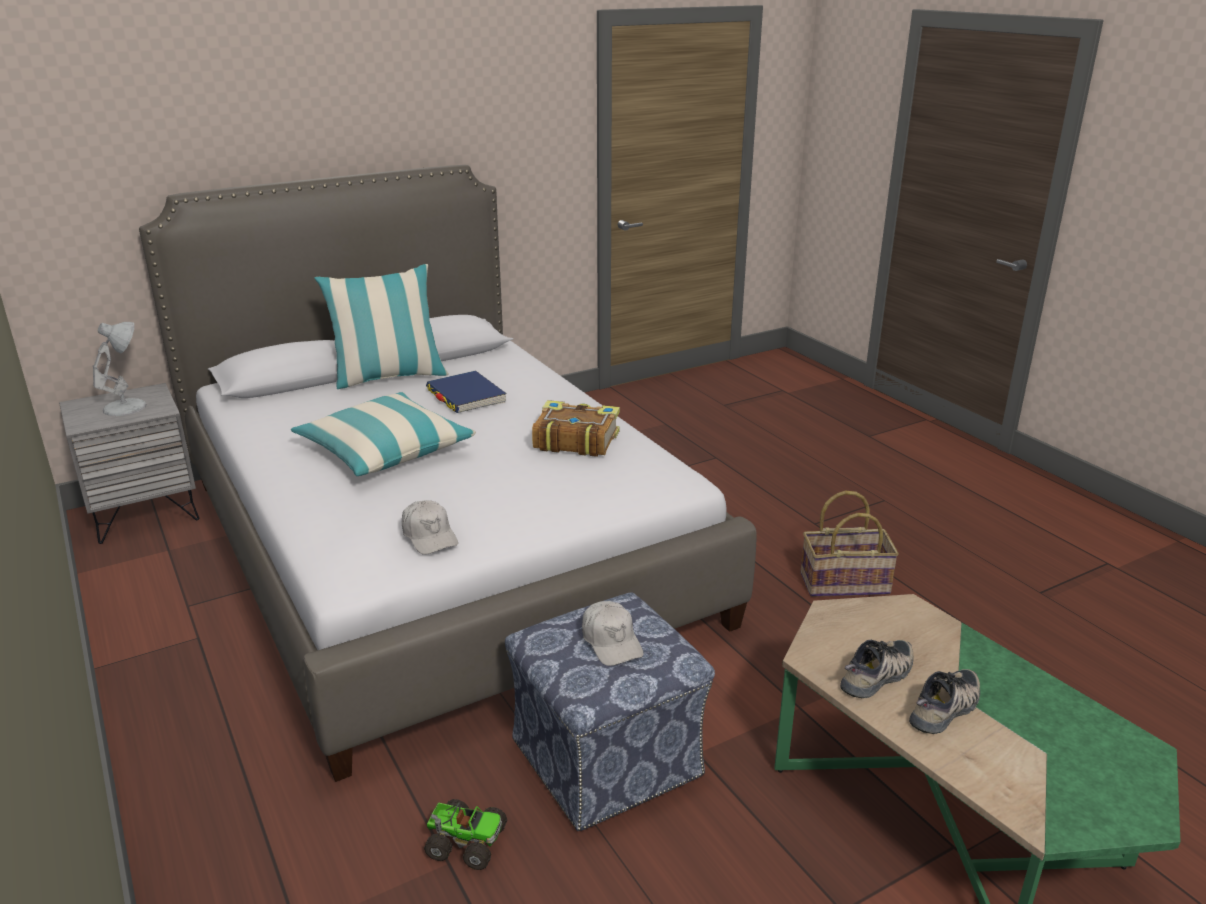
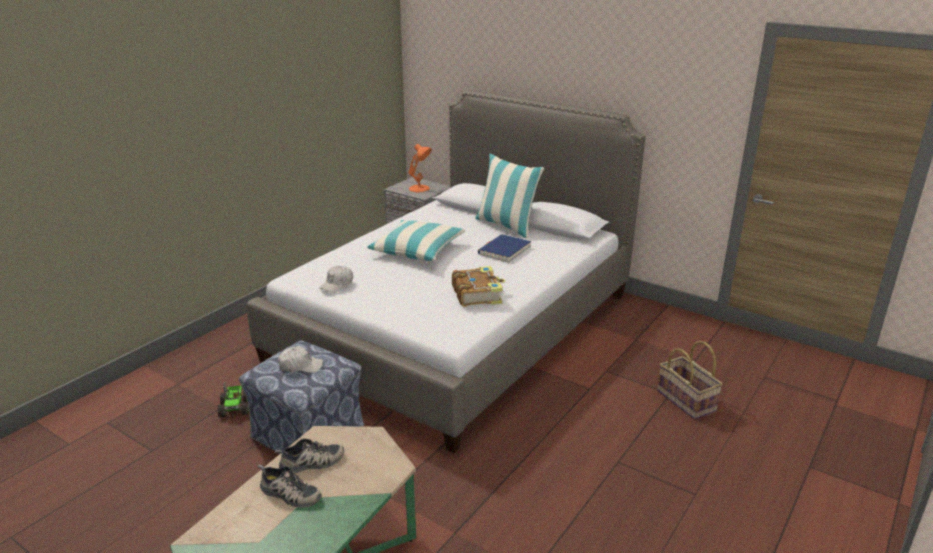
camera: 65 degrees right, 0 degrees up
(127, 407) = (420, 189): white table lamp -> orange table lamp
(611, 642) = (300, 366): white cap -> white cap turned 135 degrees counterclockwise
(844, 582) = (545, 492): basket -> basket (687, 400)
(878, 676) = (311, 463): shoe -> shoe turned 45 degrees counterclockwise

